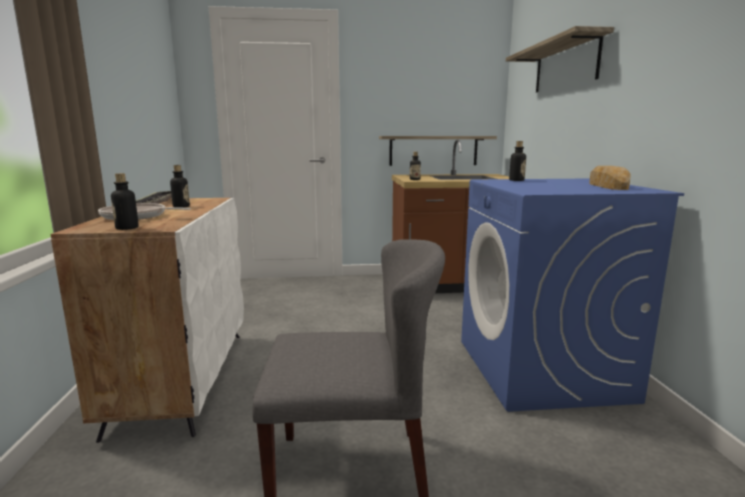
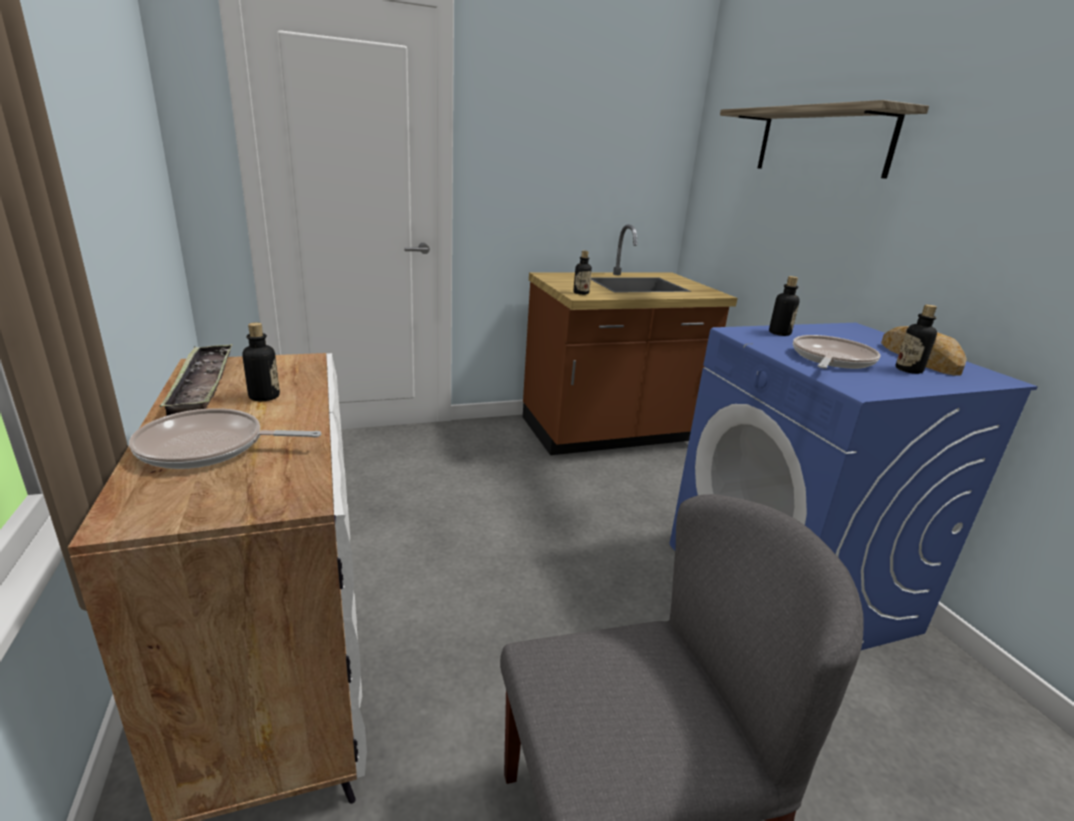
camera: 15 degrees left, 10 degrees up
(127, 228) = (225, 505): bottle -> bottle (908, 370)
(433, 150) = (589, 236): shelf -> none
(534, 186) = (831, 360): none -> frying pan

